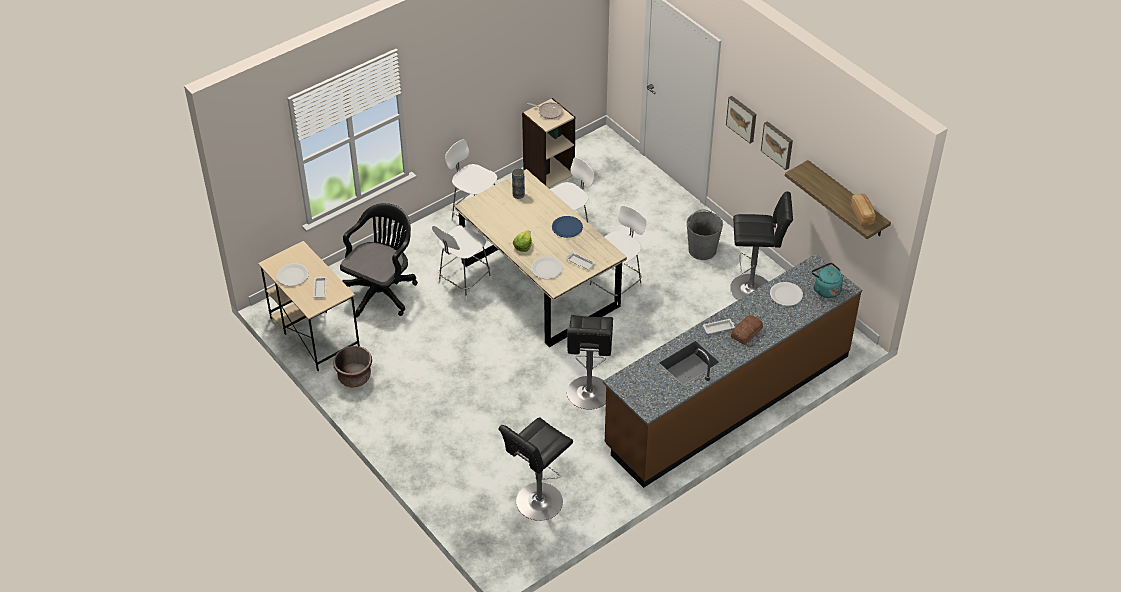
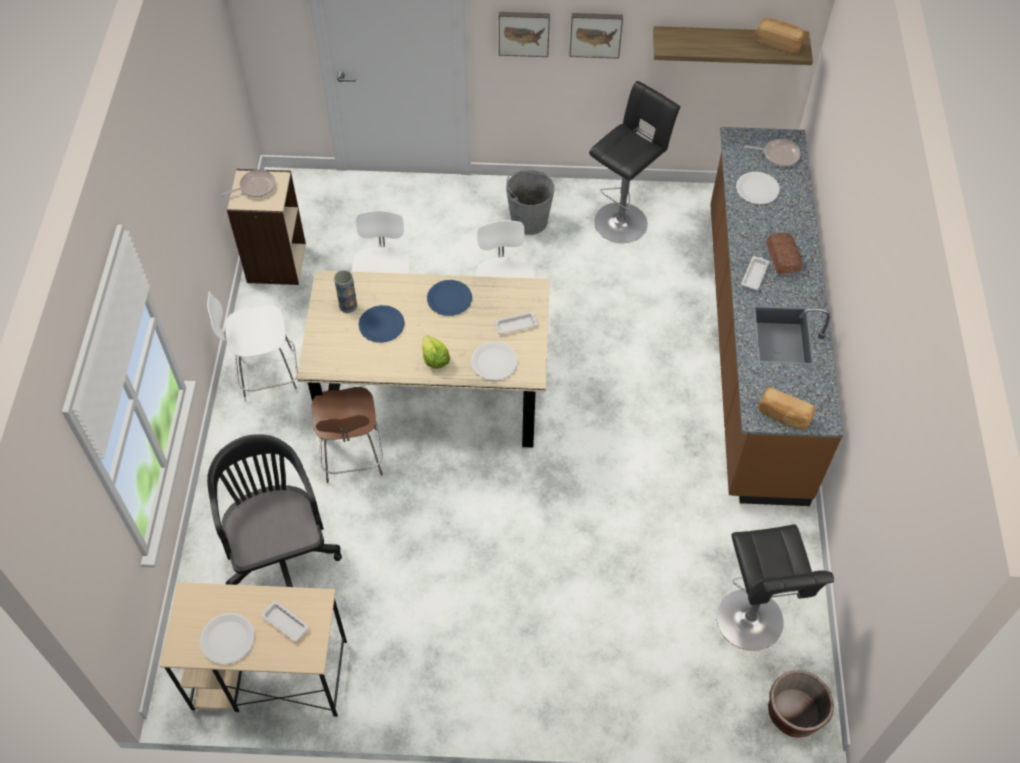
camera: 50 degrees left, 10 degrees up
(354, 377) = (388, 680): brown planter -> brown planter (793, 714)
(463, 281) = (352, 458): white chair -> brown chair
(521, 214) = (381, 325): none -> blue plate
(589, 395) = (637, 461): black stool -> none
(632, 391) = (783, 415): none -> bread
(825, 289) = (778, 155): turquoise kettle -> frying pan

